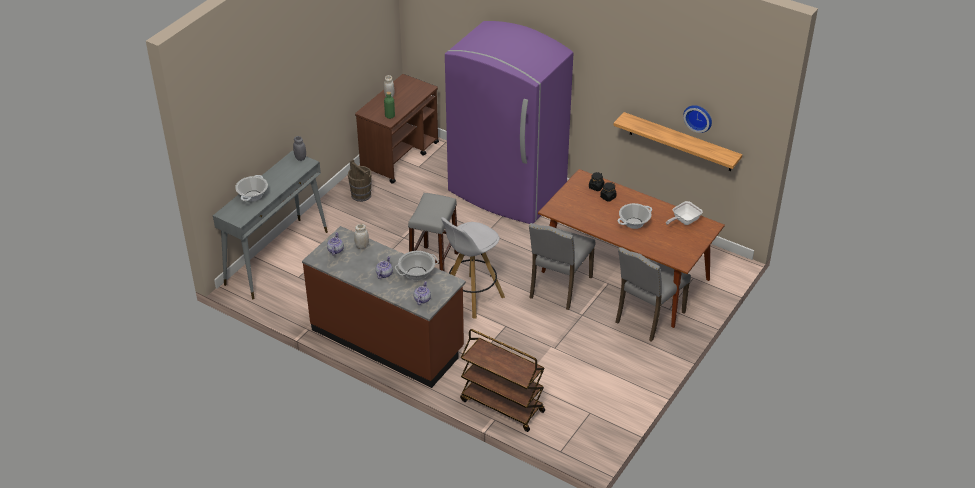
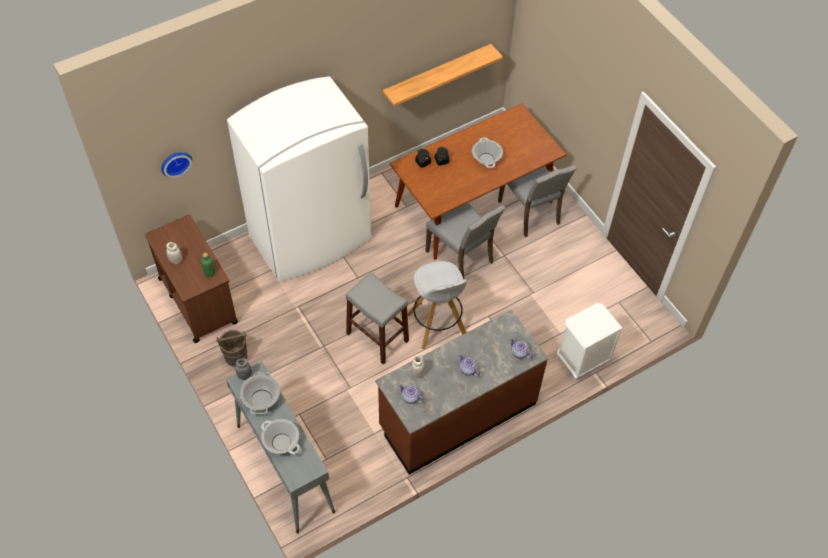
camera: 65 degrees left, 15 degrees up
(417, 273) = (481, 343): cooking pot -> cooking pot (261, 399)
(501, 406) = (582, 360): brown cart -> white nightstand
(506, 192) = (311, 238): purple fridge -> white fridge
(683, 221) = (502, 126): frying pan -> none
(698, 117) = (451, 43): wall clock -> wall clock (175, 162)

